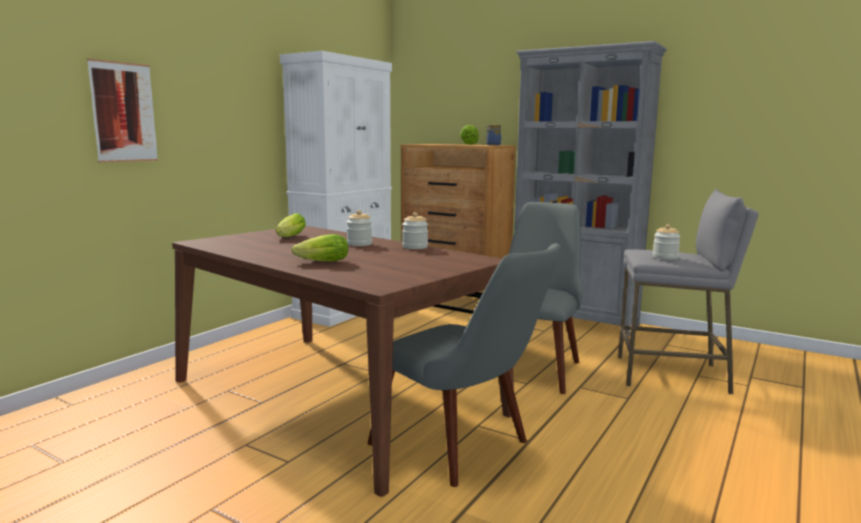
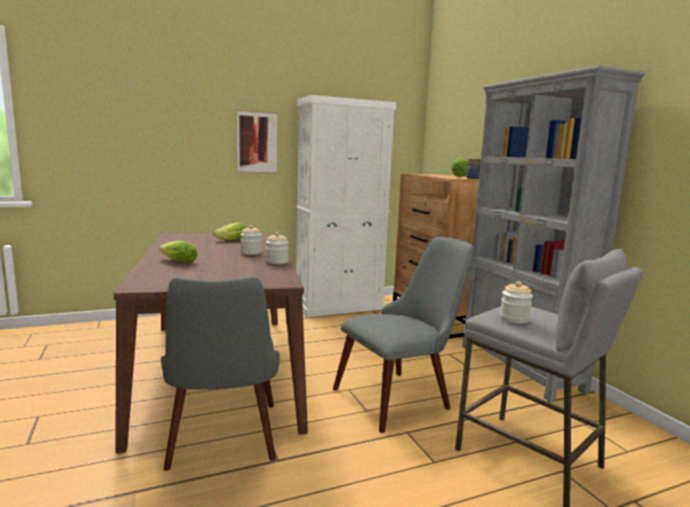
camera: 35 degrees right, 0 degrees up
(123, 112) = (159, 143): picture -> picture (257, 142)

